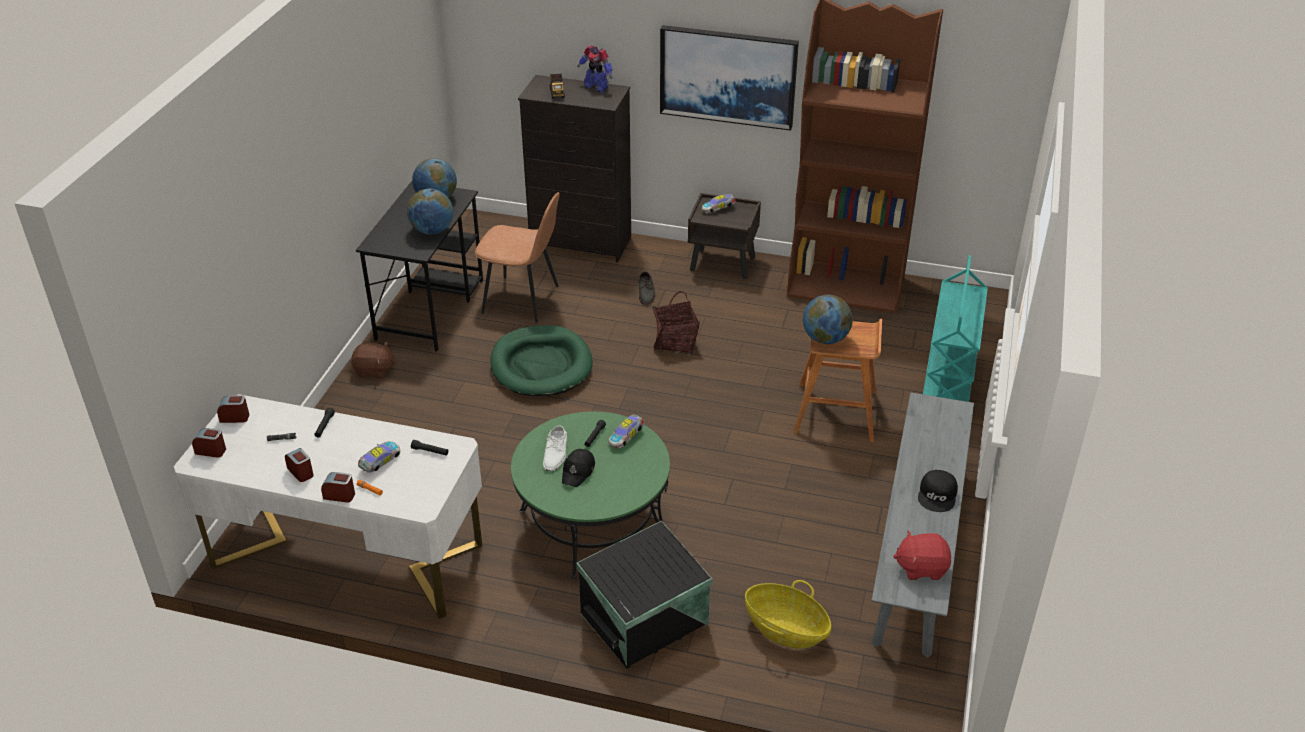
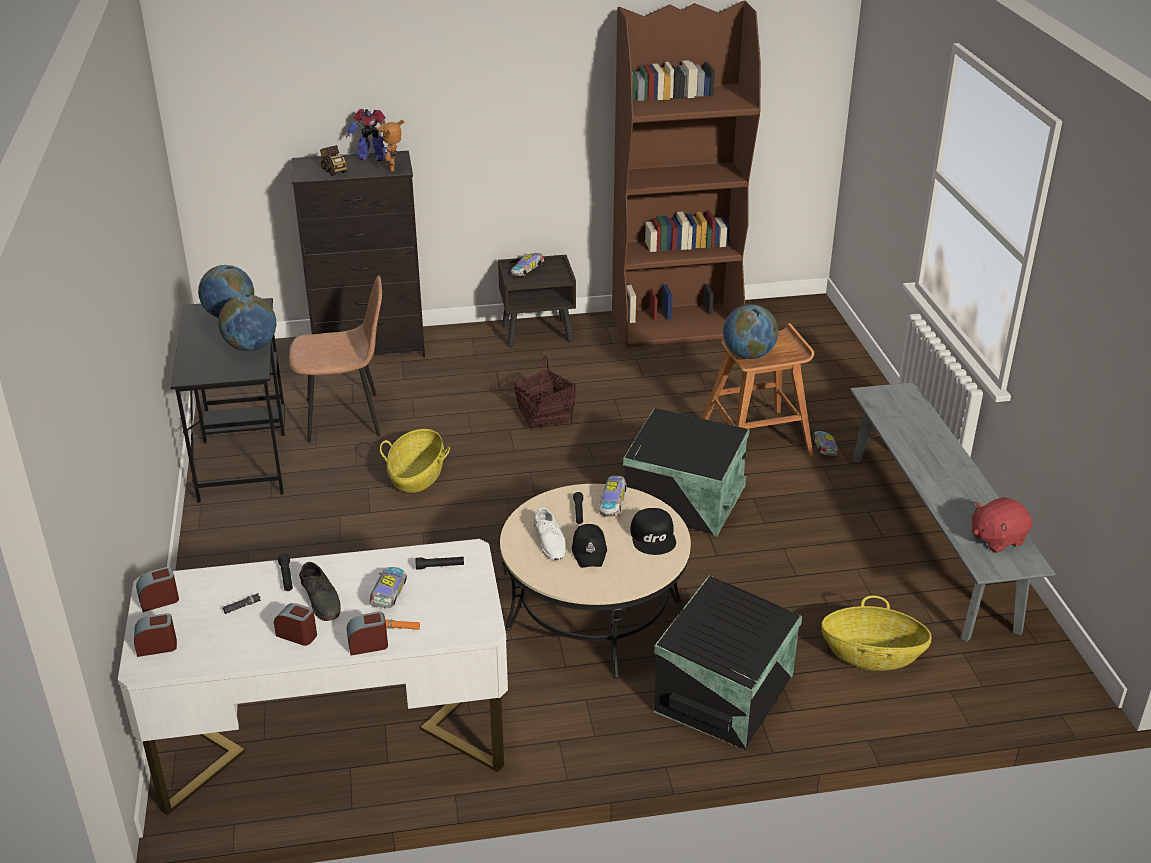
camera: 25 degrees left, 5 degrees down
(374, 370) = (220, 533): brown plush toy -> none
(541, 365) = (417, 476): green dog bed -> basket
(593, 522) = (594, 615): green coffee table -> beige coffee table
(605, 103) = (395, 169): none -> toy robot
(646, 293) = (478, 378): grey shoe -> grey shoe (321, 598)
(728, 76) = (518, 118): picture -> none
(732, 450) = (684, 502): none -> black storage box
(888, 439) = (825, 450): none -> toy car
(938, 495) = (954, 470): black cap -> black cap (654, 537)
(948, 383) = (839, 386): turquoise cart -> none

